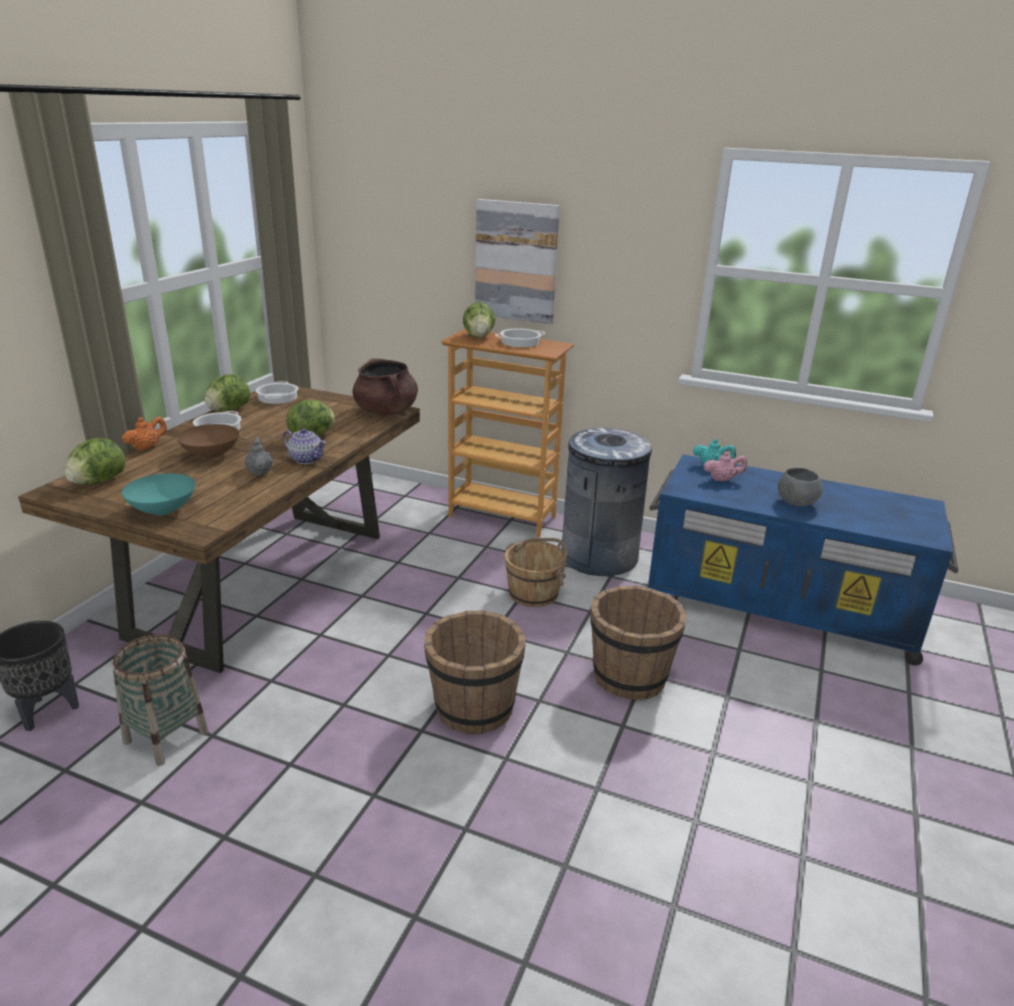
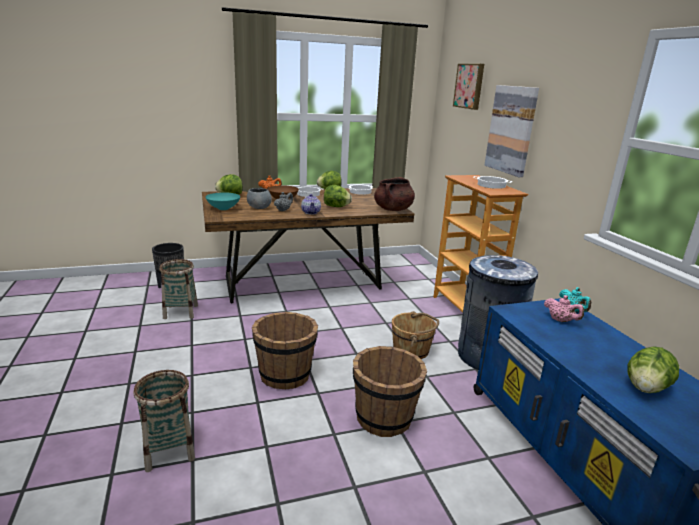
camera: 50 degrees right, 5 degrees down
(406, 197) = (470, 86): none -> picture
(479, 337) = (473, 178): lettuce -> lettuce (646, 388)
(526, 883) = (169, 450): none -> basket
(796, 502) = (595, 358): grey bowl -> grey bowl (259, 208)

